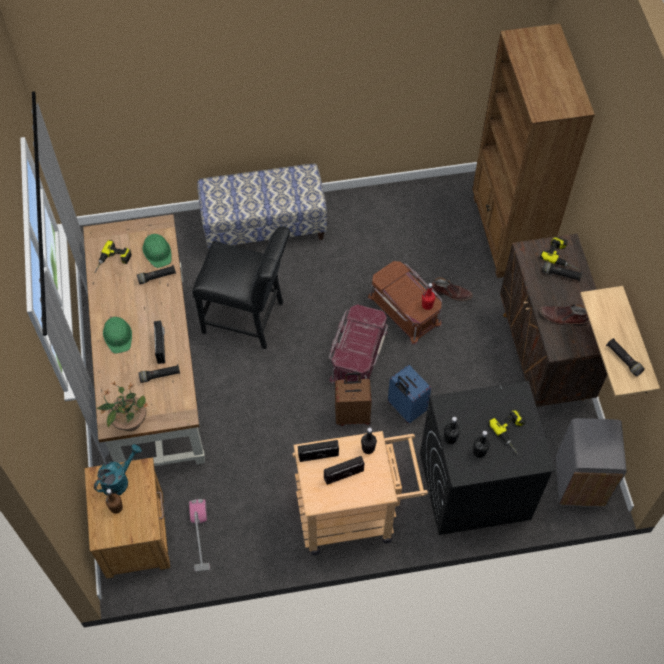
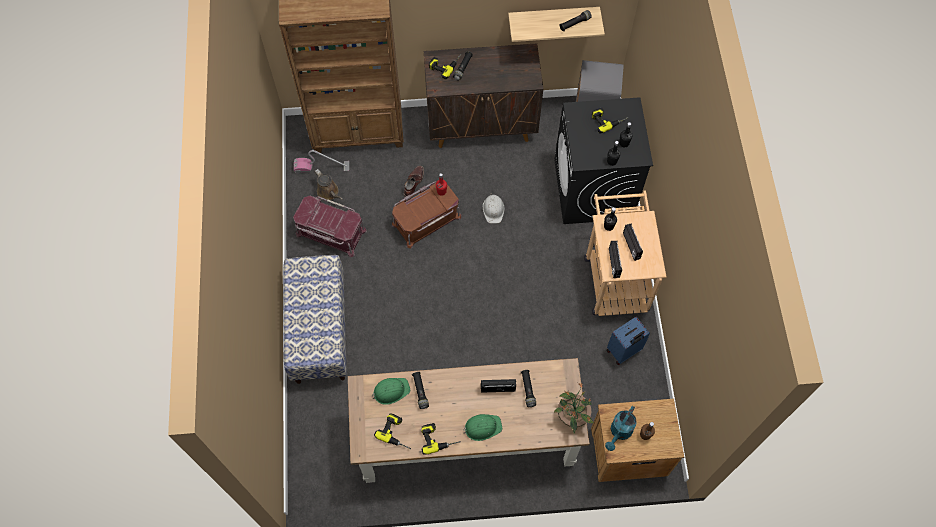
camera: 85 degrees left, 5 degrees up
(107, 297) = (439, 437): none -> power drill
(119, 480) = (619, 432): turquoise watering can -> turquoise watering can turned 105 degrees counterclockwise
(200, 536) = (630, 397): vacuum cleaner -> vacuum cleaner (321, 167)
(247, 319) = (421, 350): black chair -> none
(352, 414) = (525, 270): brown suitcase -> none
(357, 355) = (468, 261): red storage box -> red storage box (330, 233)
(405, 408) = (522, 230): blue suitcase -> blue suitcase (624, 351)
(425, 216) = (329, 193): none -> brown watering can
(428, 376) = (493, 209): none -> white hard hat
(563, 318) = (504, 73): brown boot -> none

